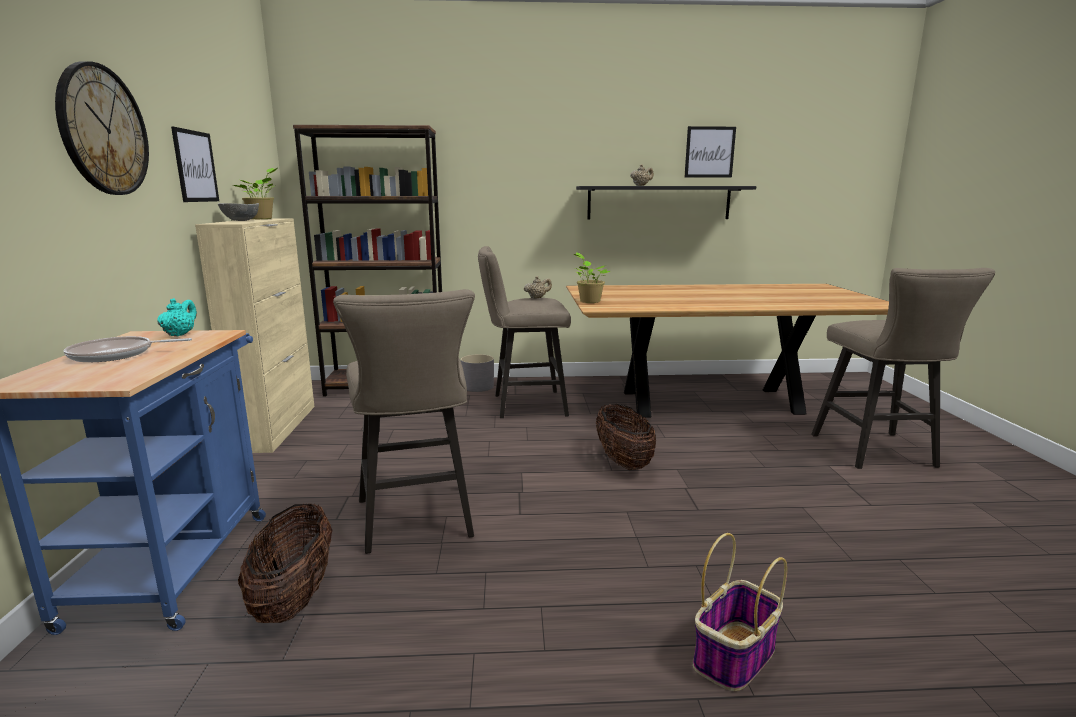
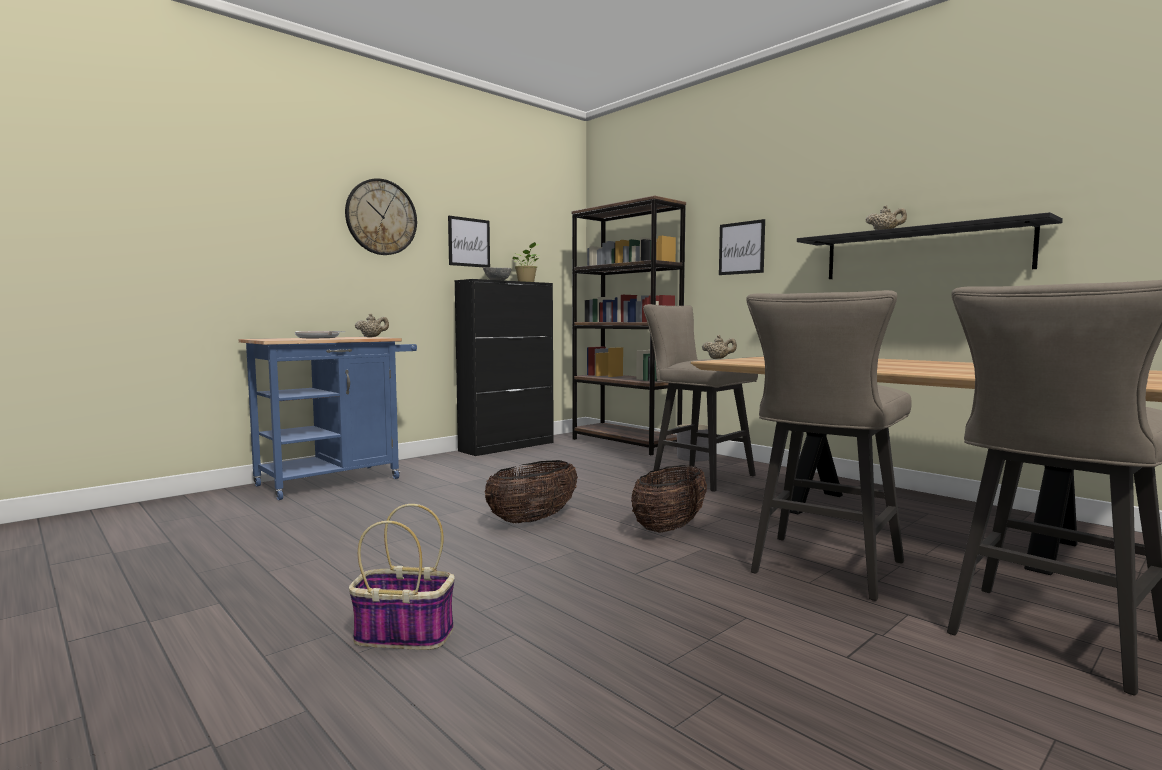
camera: 50 degrees right, 10 degrees down
(180, 334) = (372, 337): turquoise teapot -> beige teapot
(277, 427) = (508, 446): beige cabinet -> black cabinet
(294, 597) = (330, 508): basket -> basket (533, 520)
(417, 522) = (448, 505): beige stool -> beige stool (822, 570)
(589, 301) = (738, 359): potted plant -> none
(709, 152) = (1001, 176): picture -> picture (741, 248)

